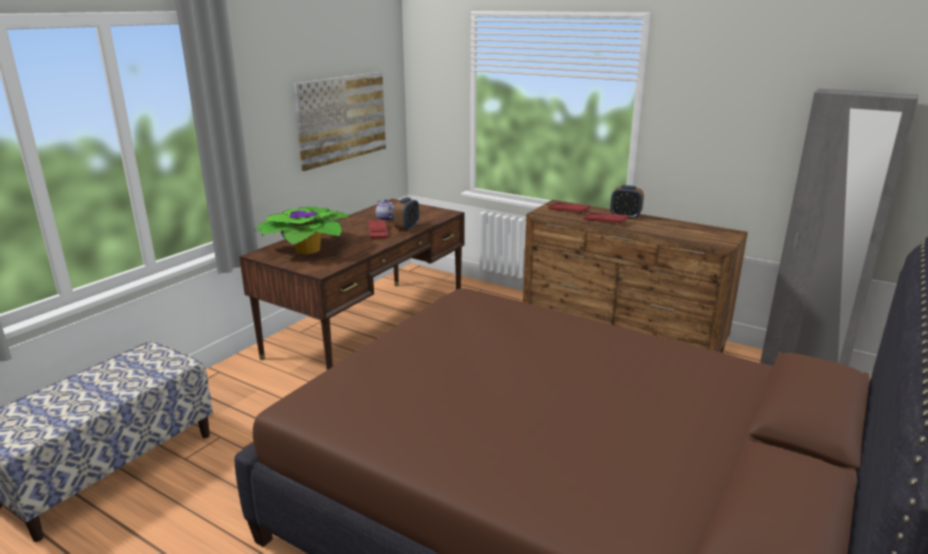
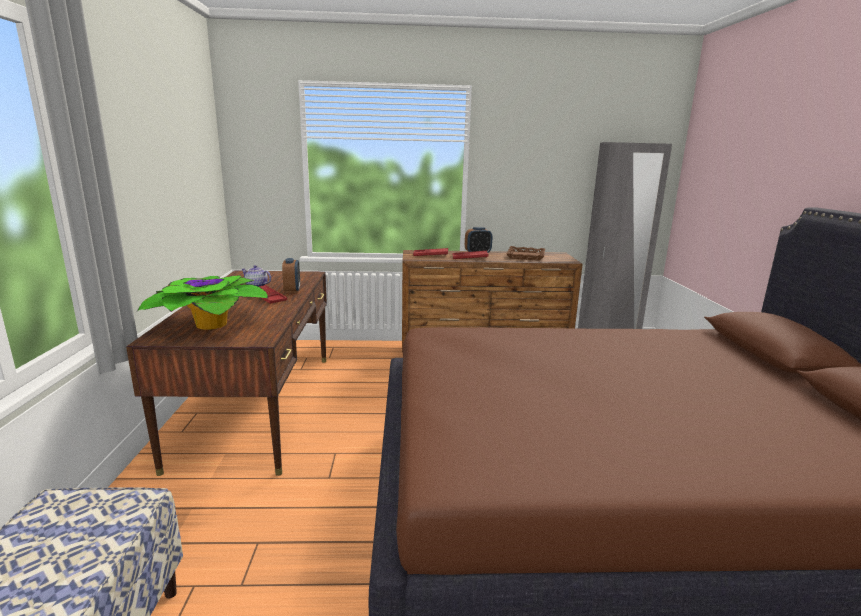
camera: 35 degrees left, 5 degrees down
(342, 118) = (182, 183): picture -> none
(677, 229) = (525, 256): none -> brown tray

